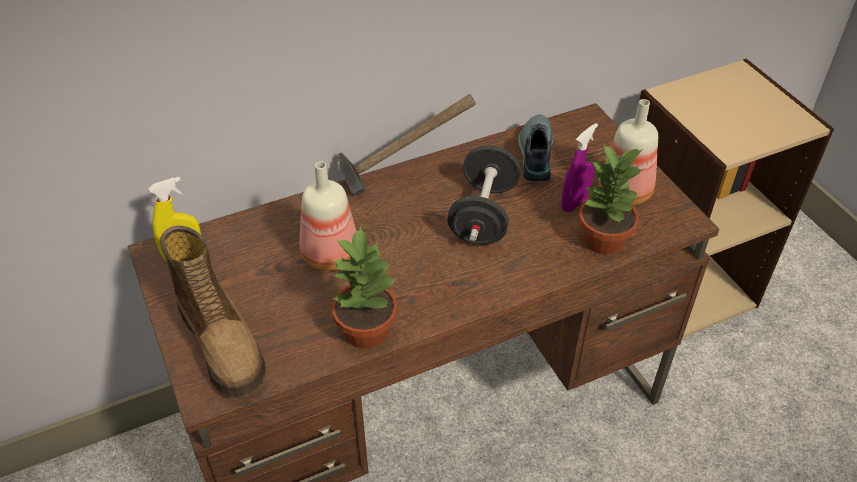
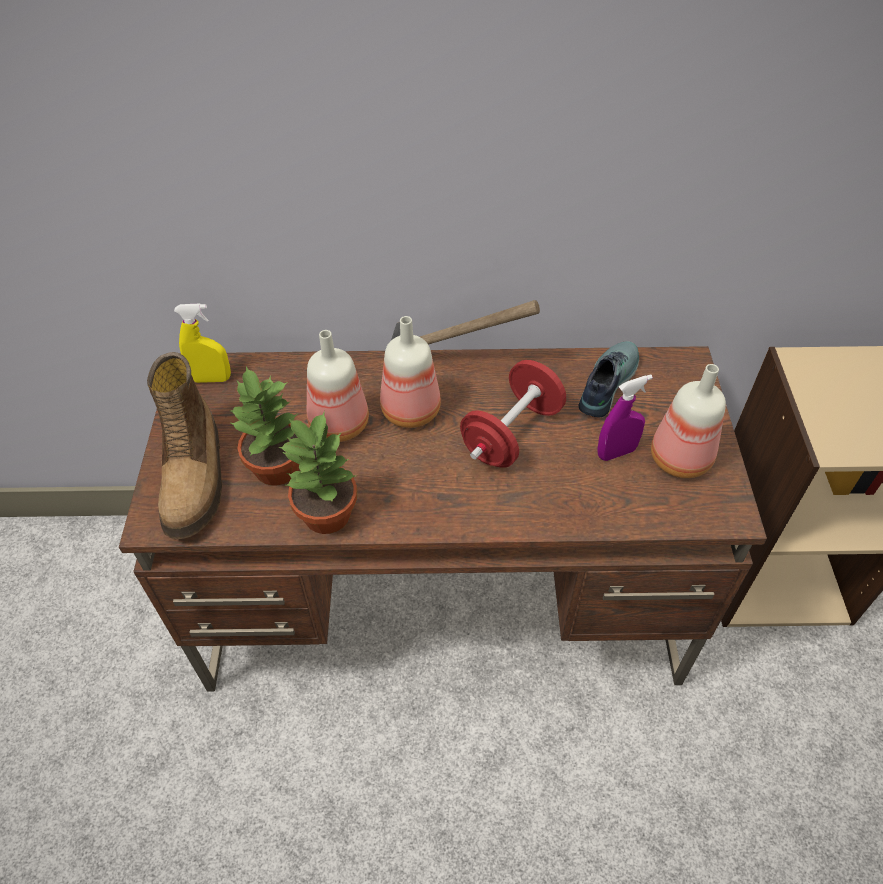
camera: 25 degrees right, 5 degrees up
(385, 224) = (409, 409): none -> bottle
(483, 215) = (511, 433): black dumbbell -> red dumbbell
(604, 240) = (624, 506): potted plant -> potted plant (277, 468)

